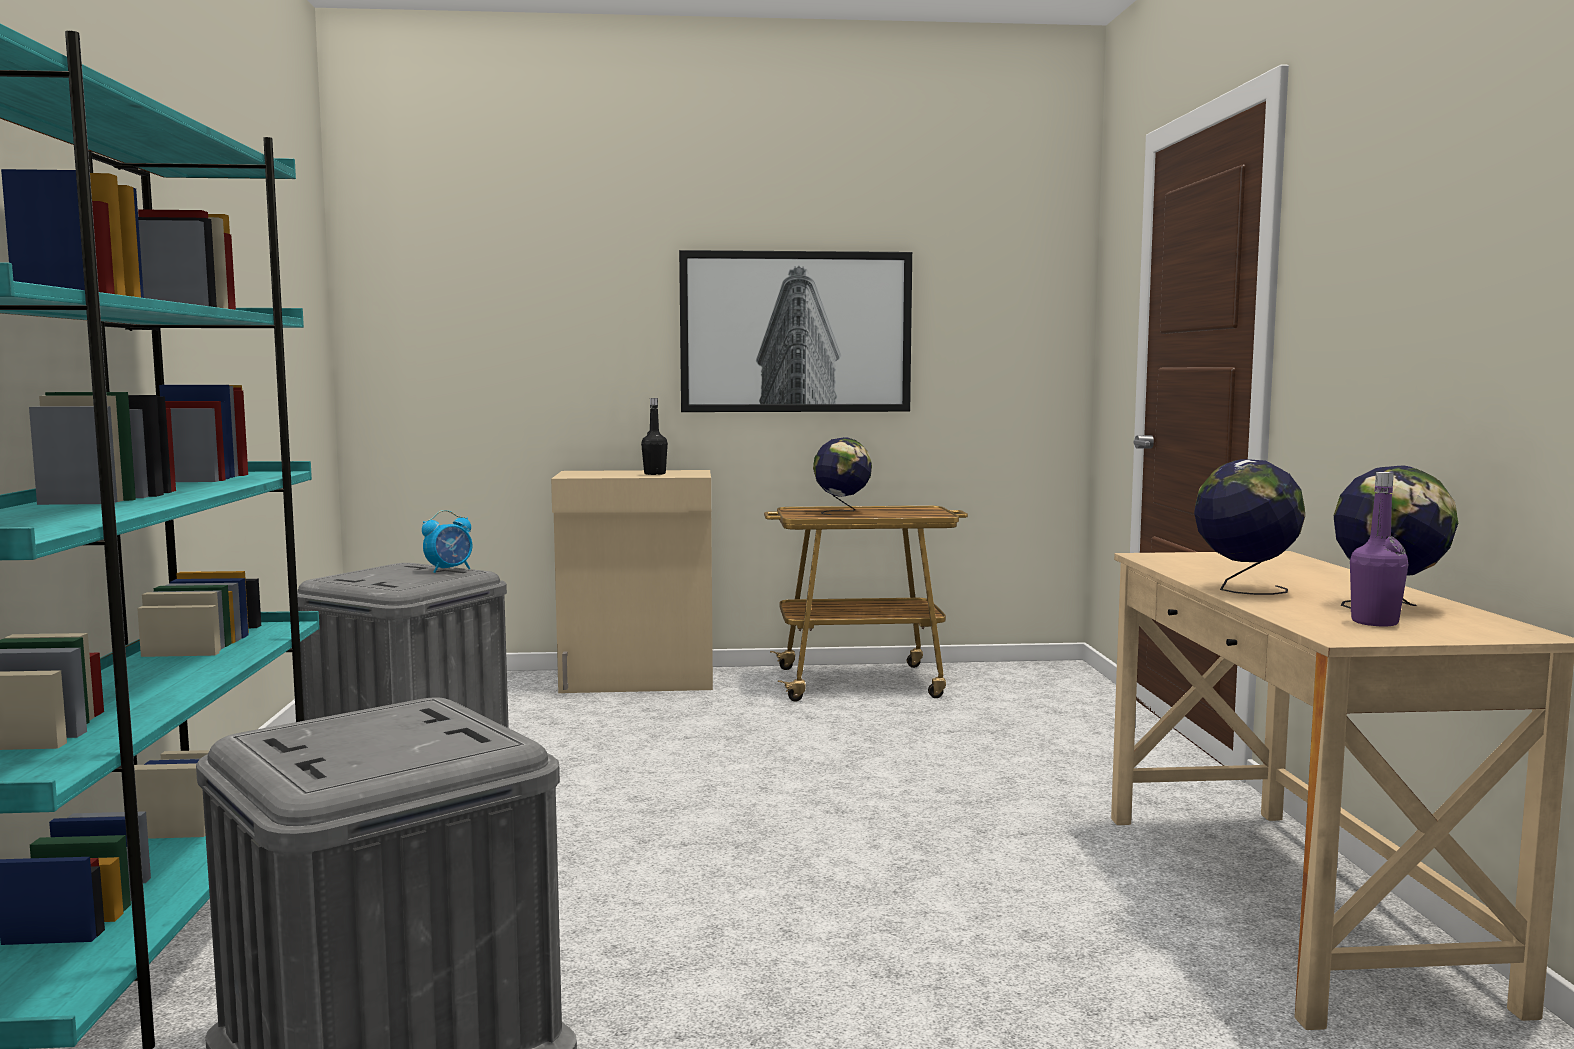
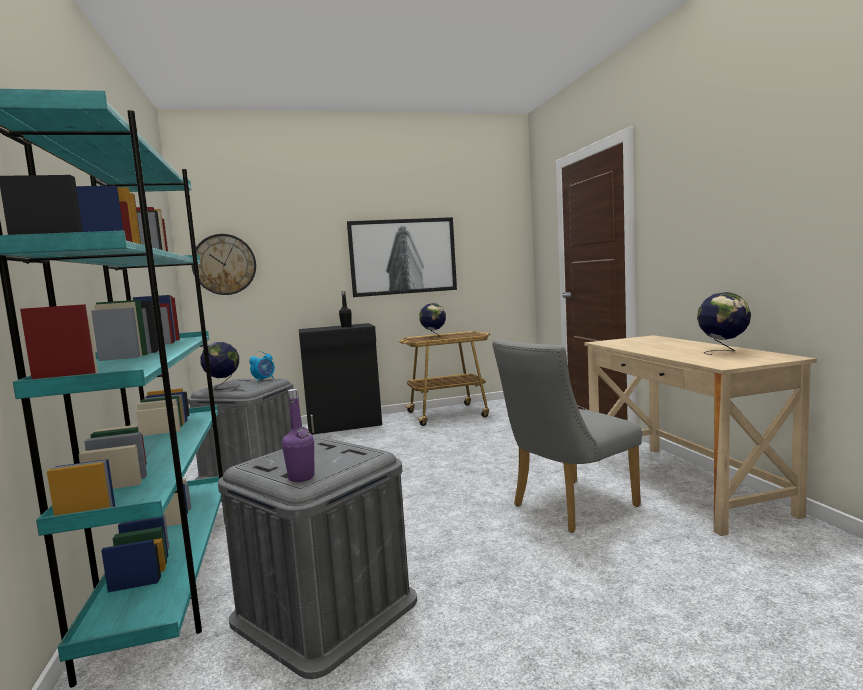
camera: 10 degrees left, 0 degrees up
(423, 327) = (224, 264): none -> wall clock
(638, 681) = (345, 425): beige cabinet -> black cabinet
(995, 917) = (567, 508): none -> grey chair
(1244, 589) = (658, 351): globe -> globe (223, 387)
(1374, 622) = (727, 359): purple bottle -> purple bottle (301, 477)

